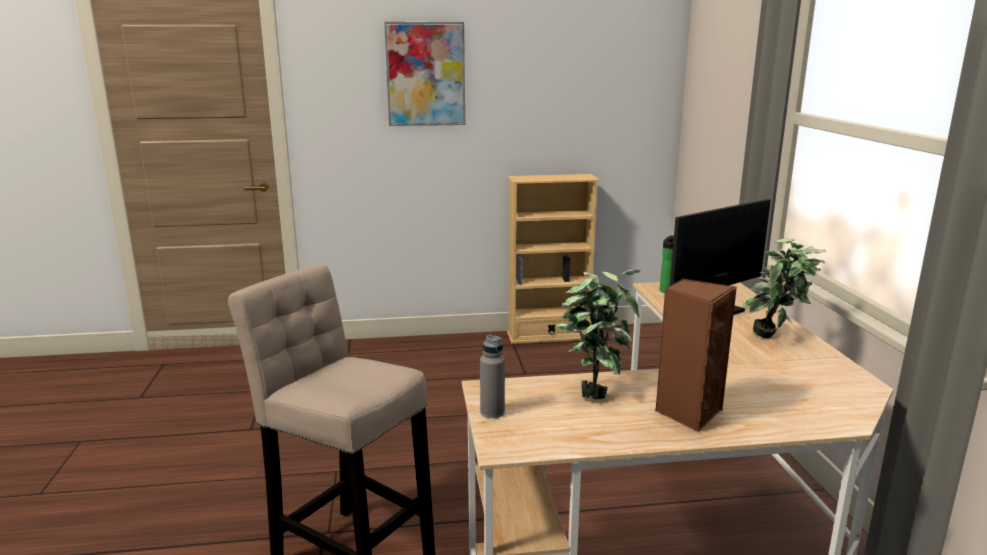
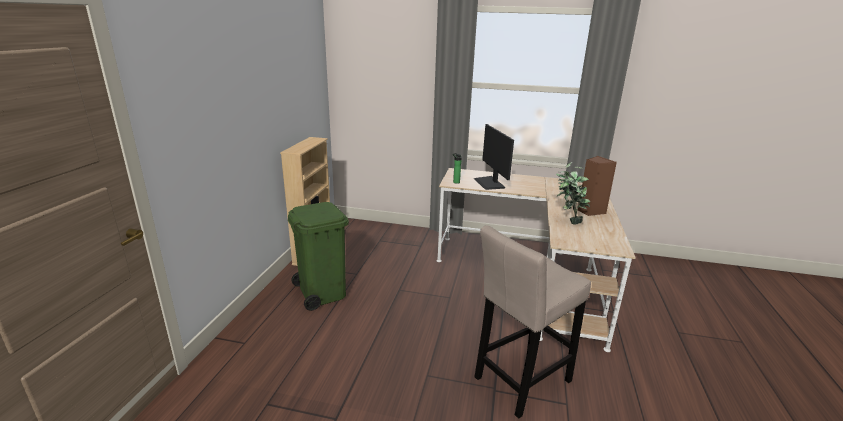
camera: 70 degrees left, 5 degrees up
(425, 74) = (228, 82): picture -> none
(464, 364) = (322, 292): none -> green trash can
(492, 412) = (587, 245): grey bottle -> none
(776, 339) = (525, 181): potted plant -> none

